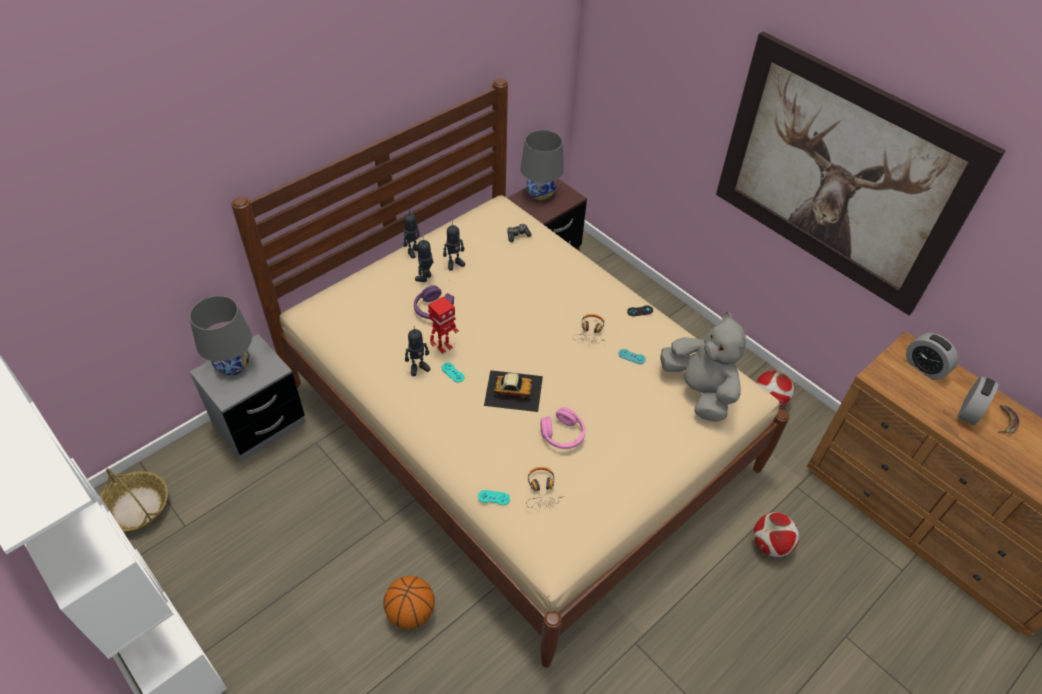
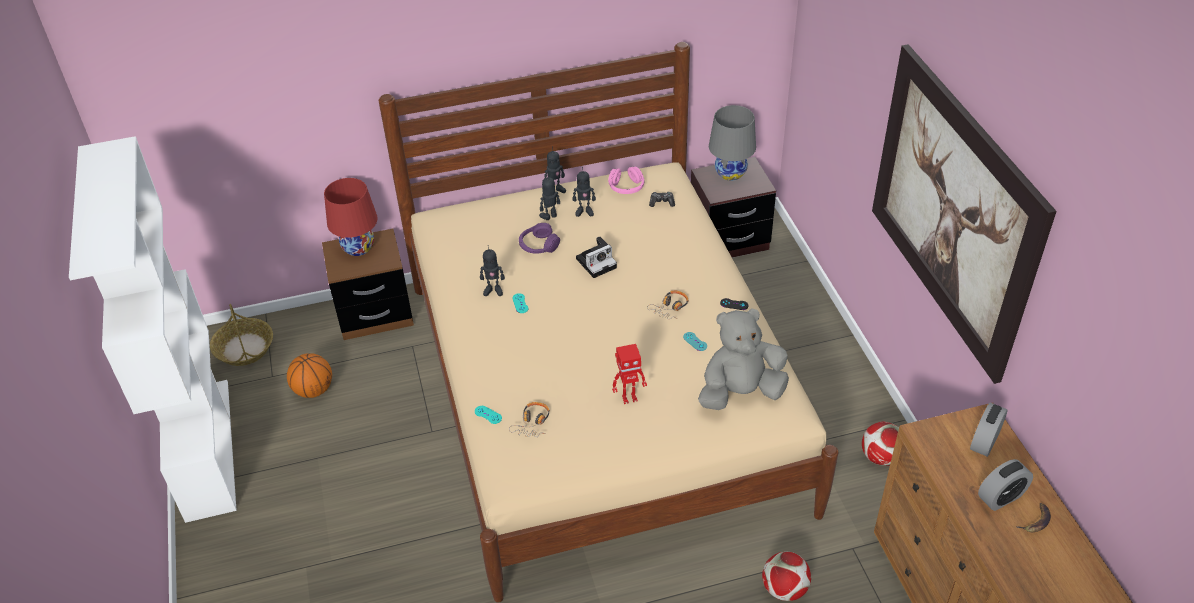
camera: 30 degrees right, 5 degrees down
(233, 365) = (358, 247): grey table lamp -> red table lamp
(259, 423) = (375, 314): grey nightstand -> brown nightstand
(410, 612) = (409, 512): basketball -> basketball (314, 390)
(444, 347) = (526, 280): toy robot -> toy robot (629, 398)
(498, 309) = (597, 262): none -> camera
(513, 390) = (563, 335): toy car -> none
(563, 435) = (582, 386): pink headphones -> pink headphones (626, 187)
(699, 391) = (740, 393): grey plush toy -> grey plush toy turned 105 degrees counterclockwise
(924, 367) = (984, 442): alarm clock -> alarm clock turned 45 degrees clockwise

